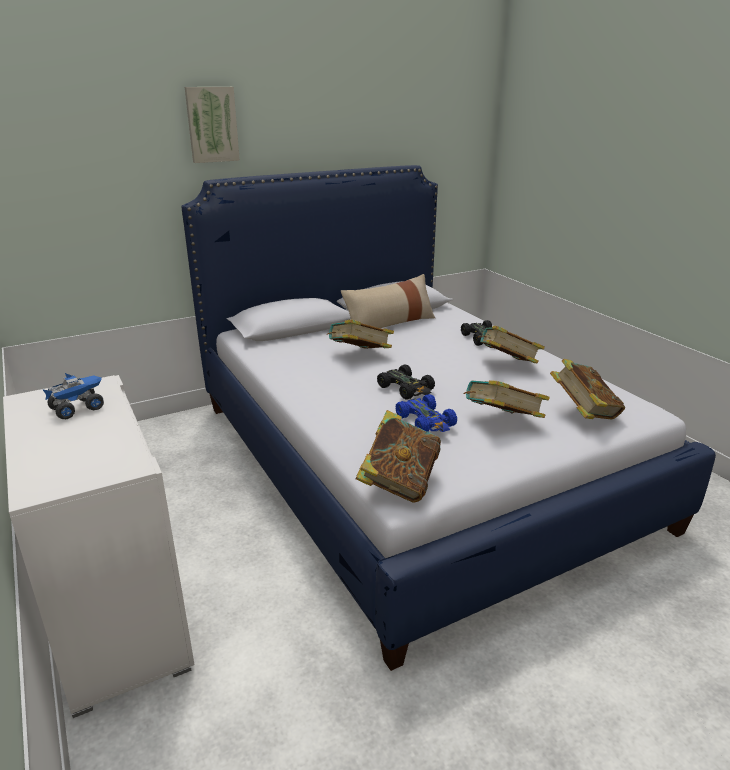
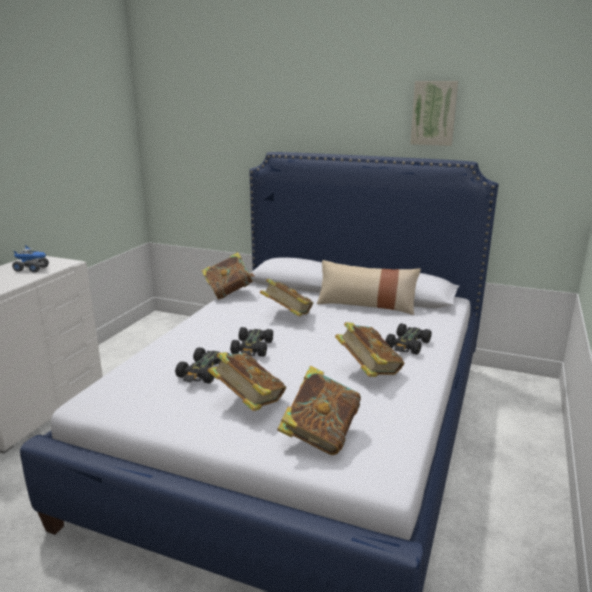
camera: 50 degrees right, 5 degrees down
(212, 124) = (285, 110): picture -> picture (434, 113)
(399, 483) = (103, 394): book -> book (229, 293)
(426, 421) = (204, 372): blue toy car -> black toy car

